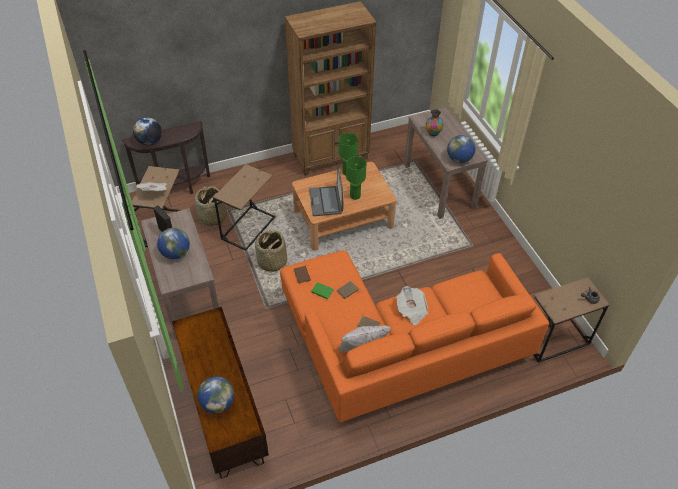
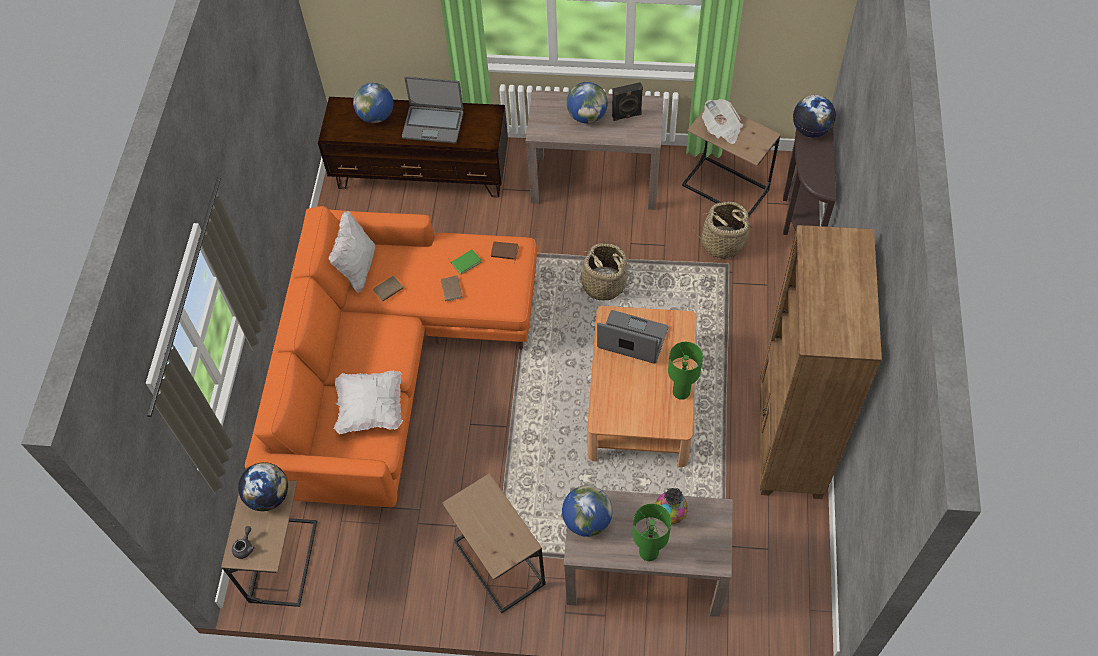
camera: 120 degrees right, 10 degrees up
(210, 358) = (433, 124): none -> laptop
(248, 228) = (681, 278): brown side table -> brown side table (499, 562)
(355, 196) = (625, 380): green table lamp -> green table lamp (649, 552)
(411, 311) = (379, 343): newspaper -> none
(457, 294) = (371, 409): none -> white pillow
(554, 303) = (269, 496): none -> globe

